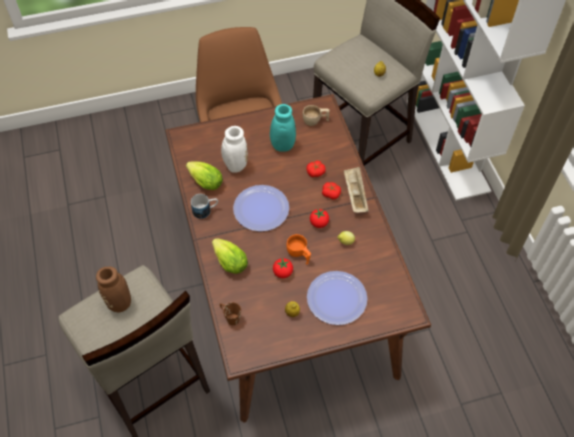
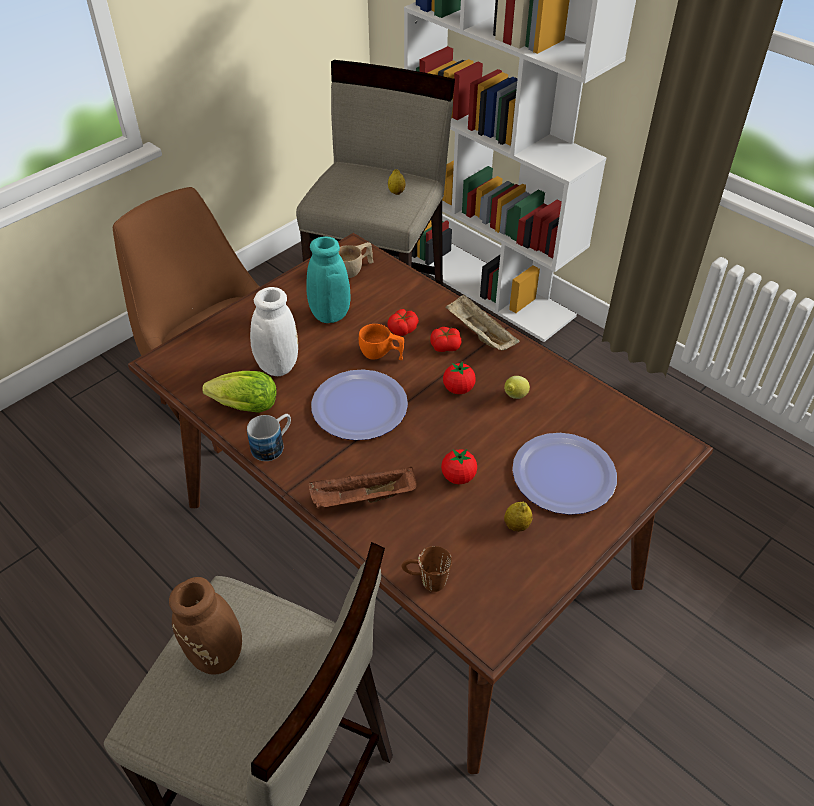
camera: 30 degrees left, 10 degrees down
(228, 261) = (362, 499): lettuce -> brown tray
(299, 254) = (462, 441): orange cup -> orange cup (381, 355)

